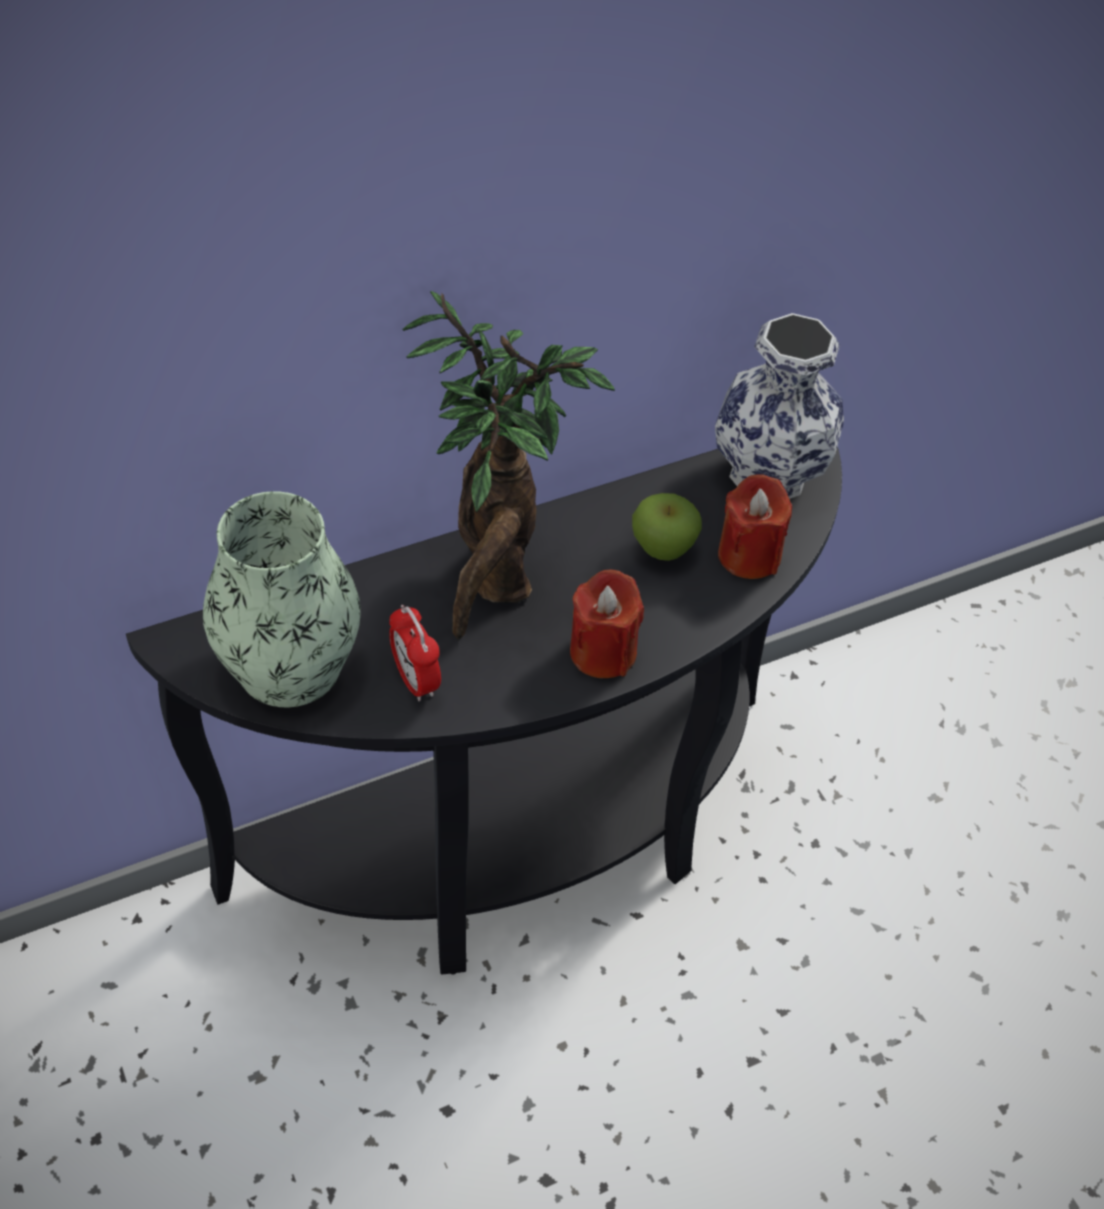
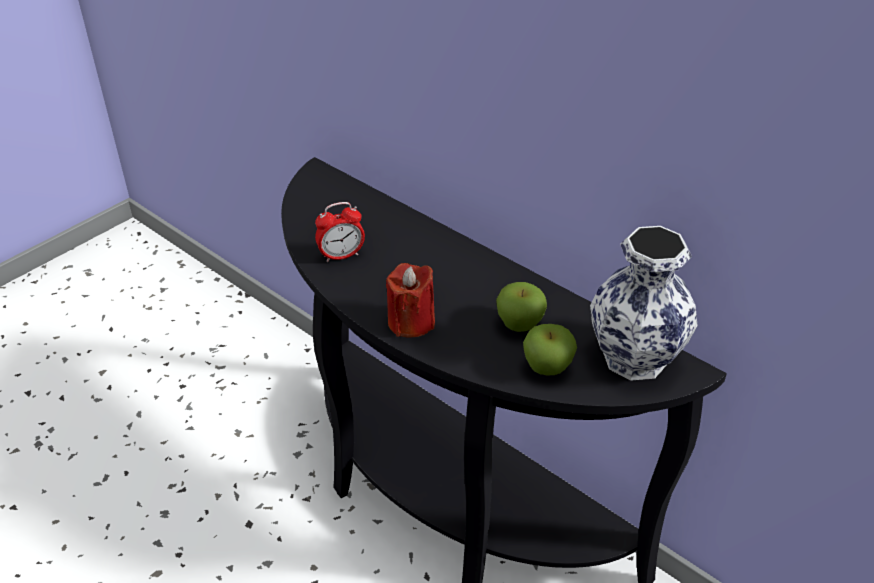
camera: 70 degrees right, 10 degrees down
(289, 666) = (324, 211): vase -> none
(415, 680) = (341, 256): alarm clock -> alarm clock turned 150 degrees counterclockwise
(495, 579) = (439, 262): potted plant -> none
(749, 555) = (547, 368): red candle -> apple

